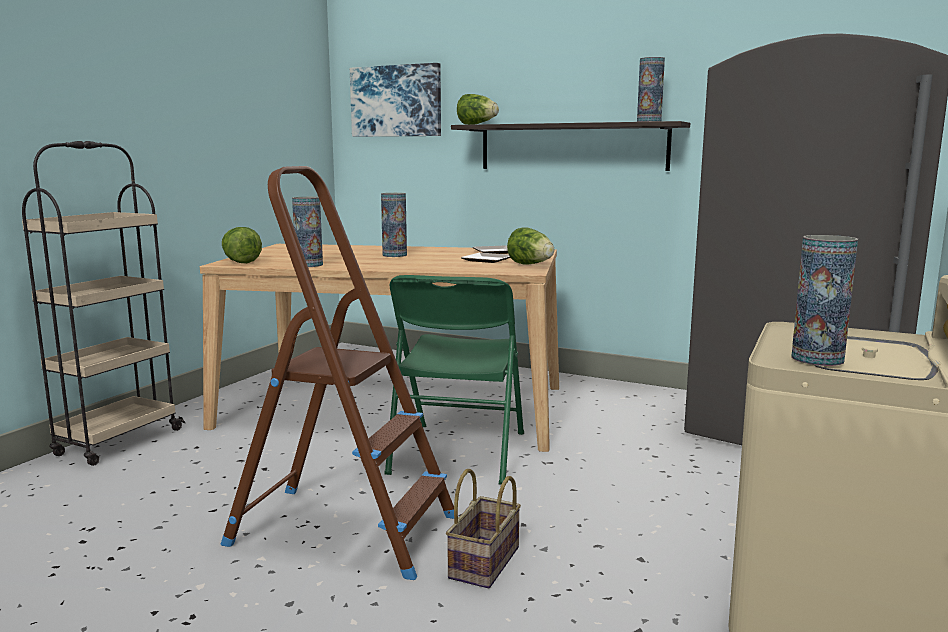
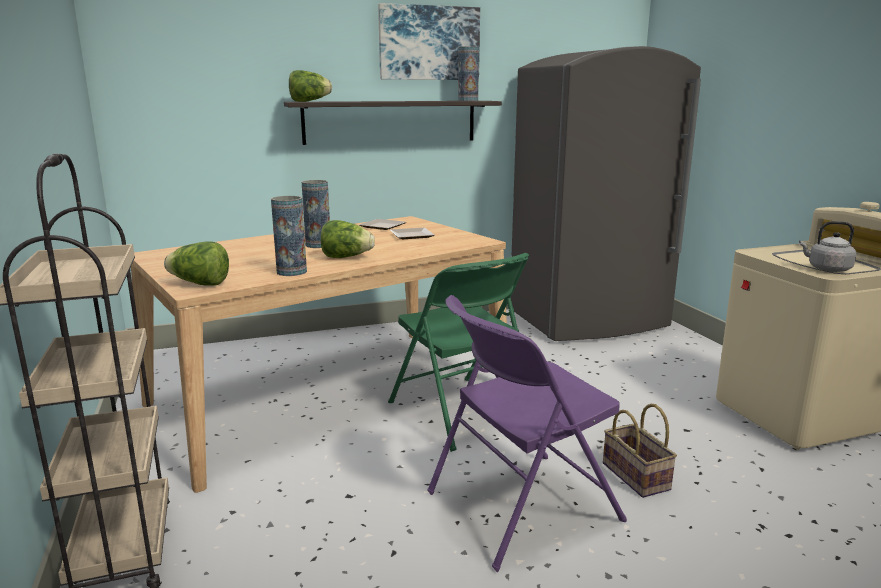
camera: 45 degrees left, 5 degrees up
(346, 530) = (522, 506): brown step ladder -> purple chair
(396, 101) = (188, 73): picture -> picture (429, 43)
(531, 265) = (459, 234): lettuce -> lettuce (346, 257)
(817, 359) = (826, 269): vase -> grey kettle

